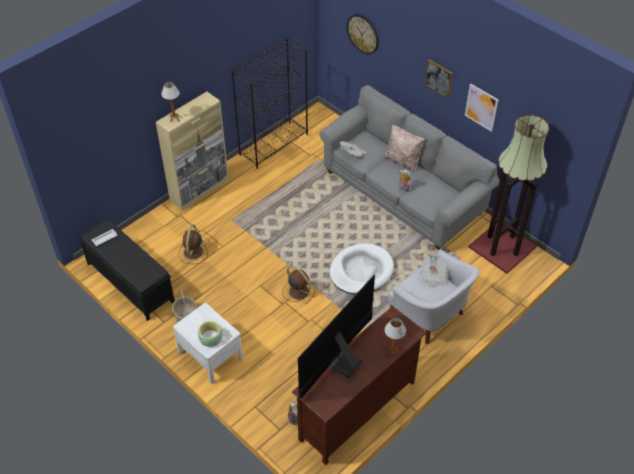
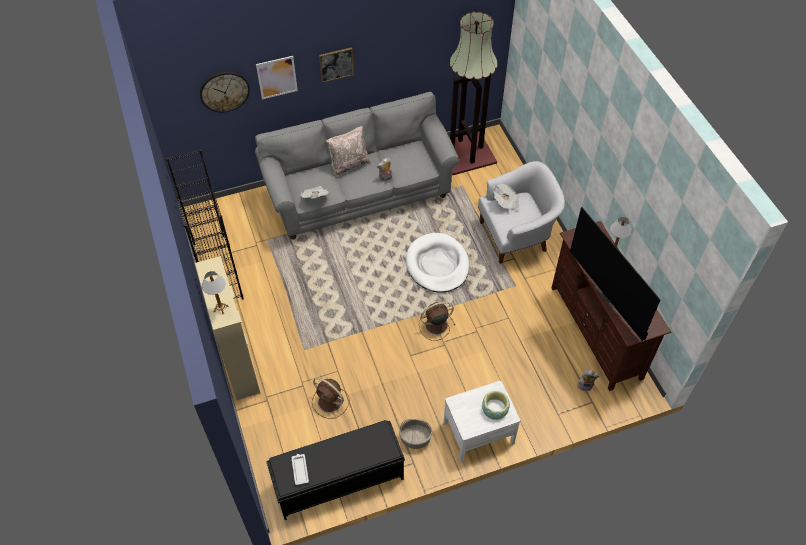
camera: 65 degrees left, 5 degrees up
(481, 107) = (392, 55): picture -> picture (277, 77)

